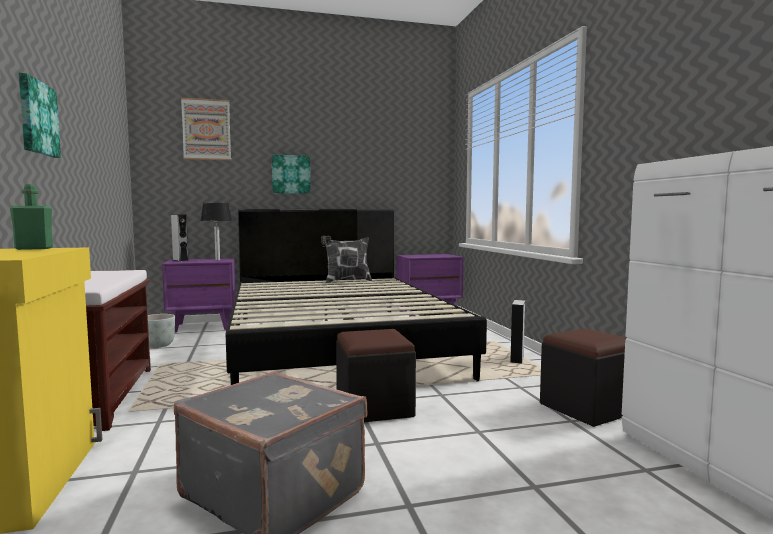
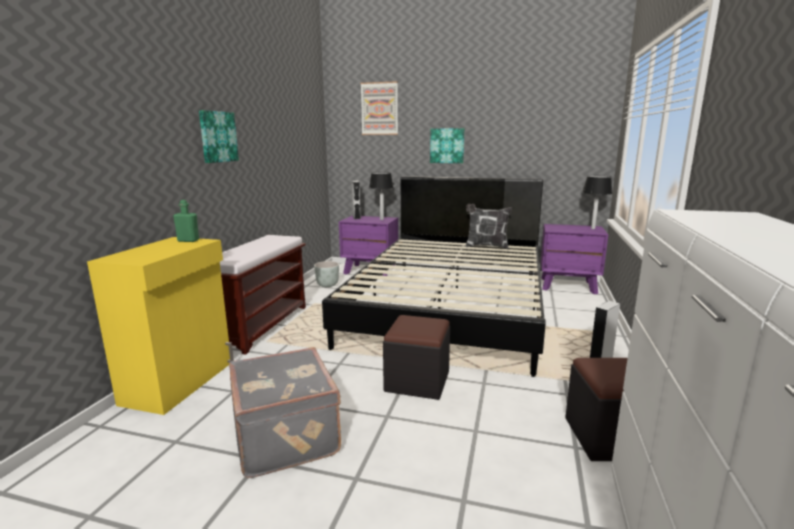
camera: 30 degrees right, 10 degrees up
(444, 255) = (593, 228): none -> table lamp

